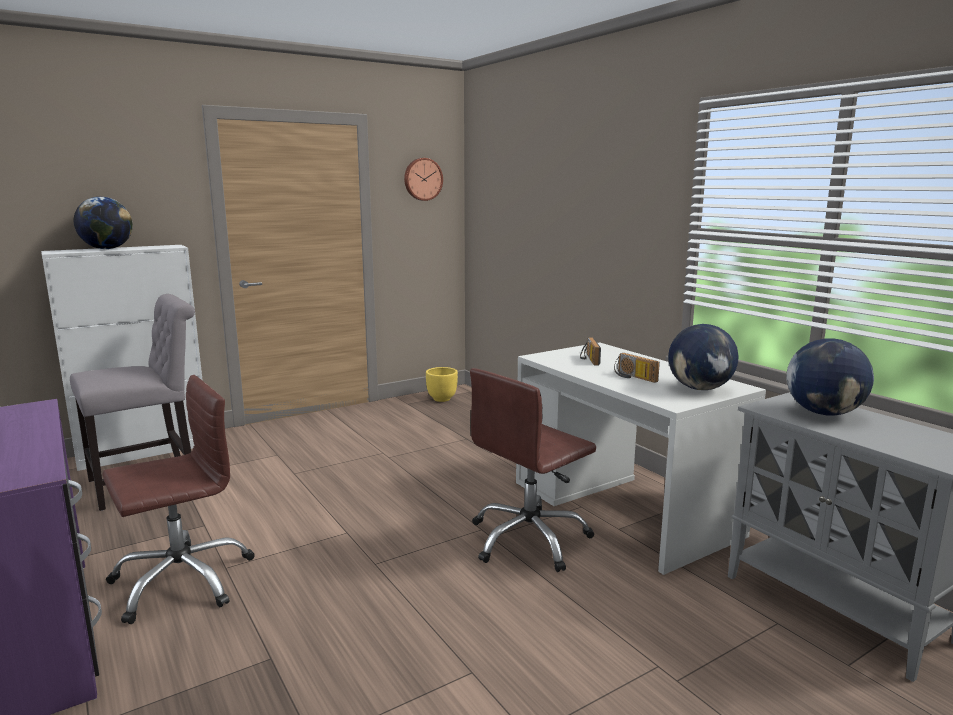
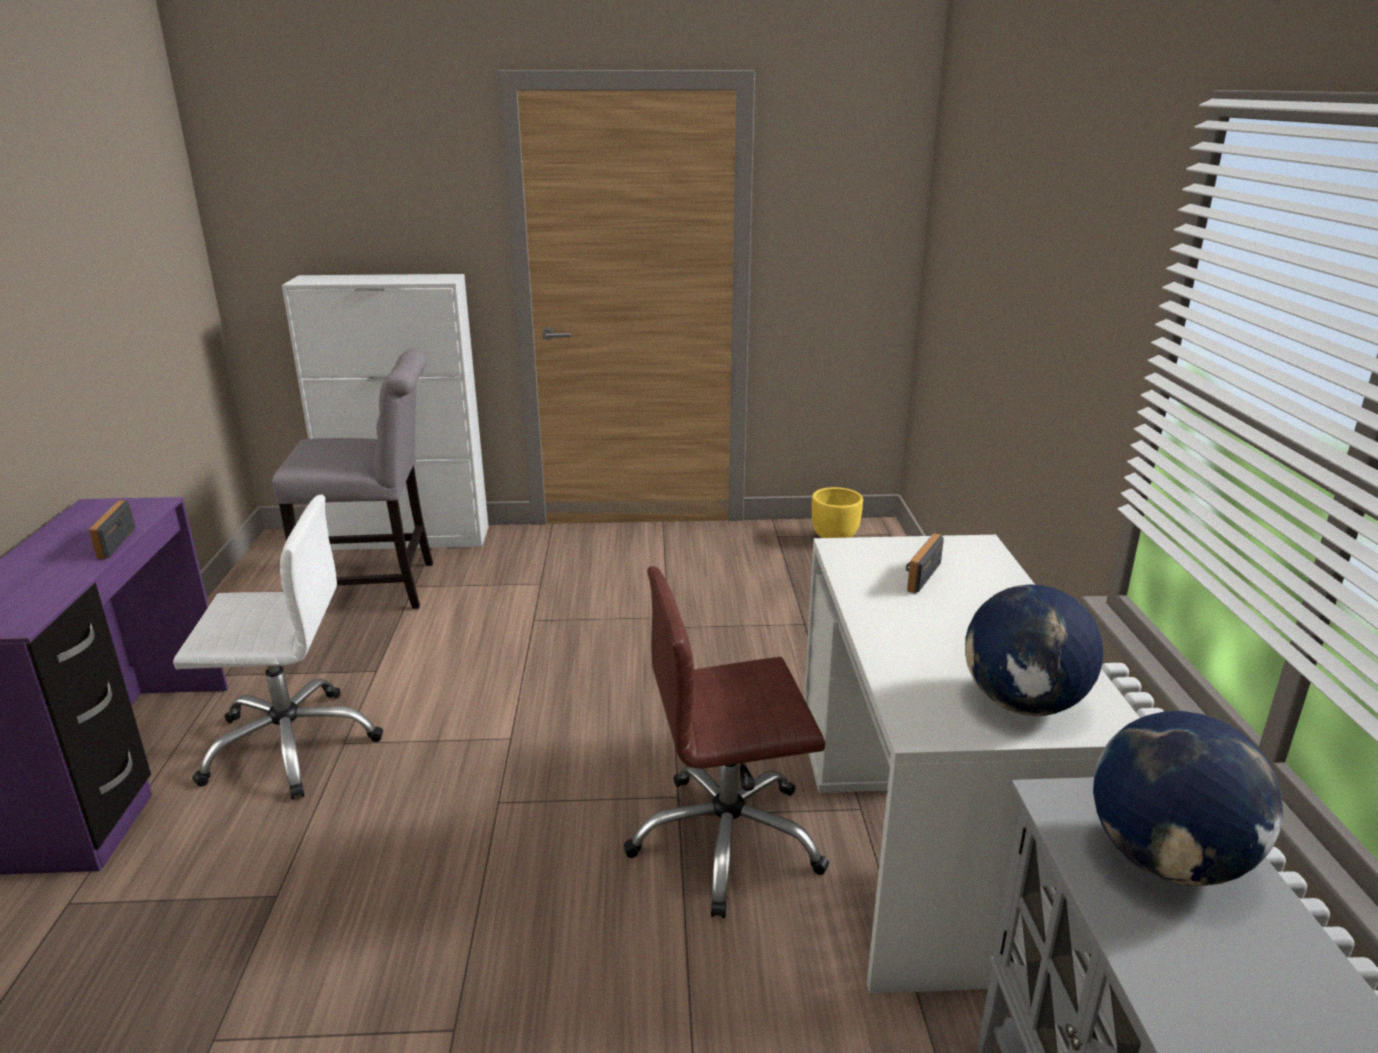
camera: 30 degrees right, 10 degrees up
(107, 249) = (365, 278): globe -> none
(182, 580) = (291, 744): brown office chair -> white office chair
(422, 179) = (848, 179): wall clock -> none
(633, 377) = (937, 640): radio -> radio (110, 542)

